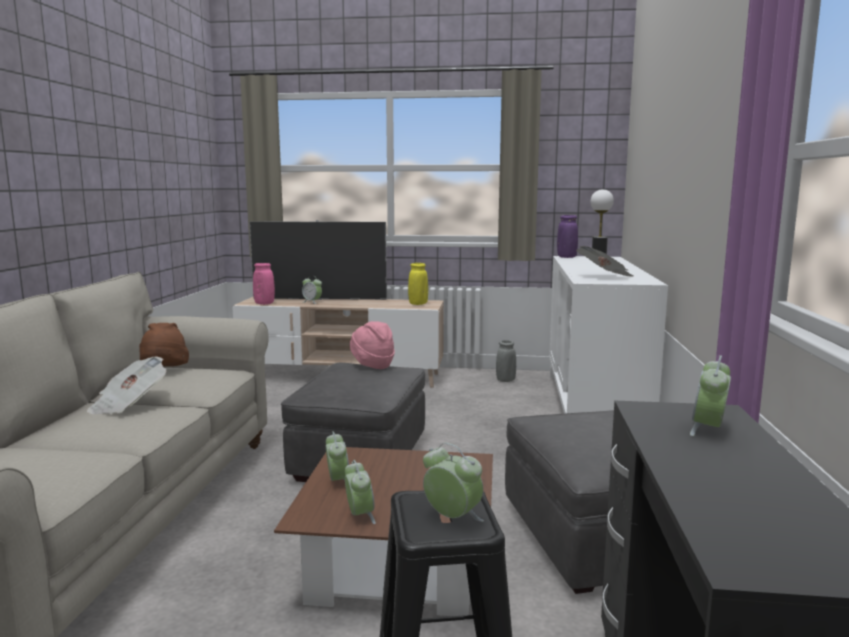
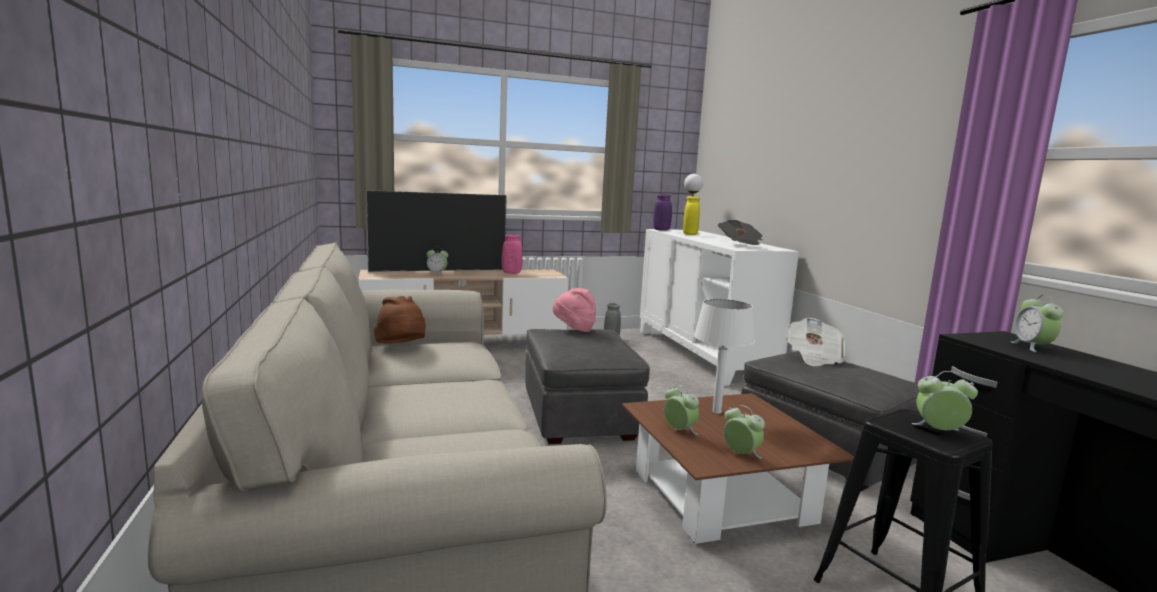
camera: 25 degrees left, 0 degrees up
(128, 405) = (425, 384): newspaper -> newspaper (813, 358)
(264, 303) = (390, 276): pink vase -> pink vase (511, 273)
(413, 468) = (716, 412): none -> white table lamp
(418, 304) = (540, 273): yellow vase -> yellow vase (690, 234)

